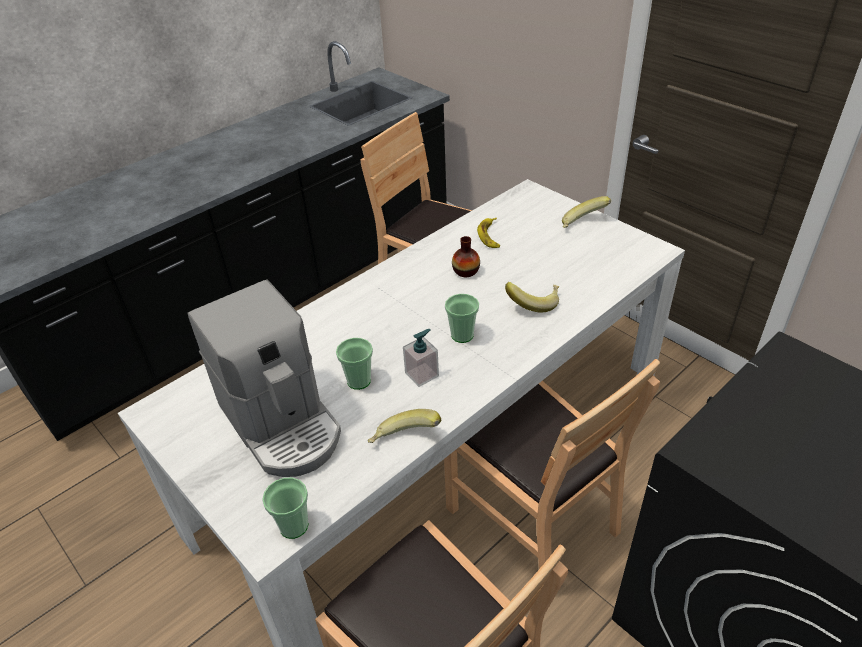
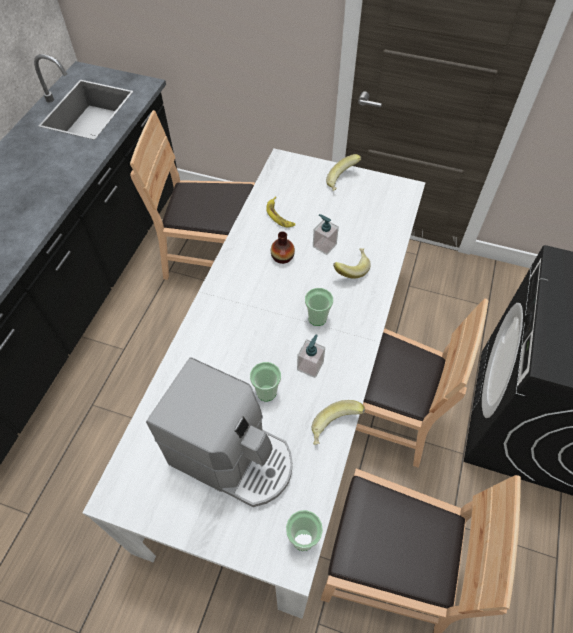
camera: 30 degrees left, 15 degrees up
(519, 274) = (324, 245): none -> soap dispenser

